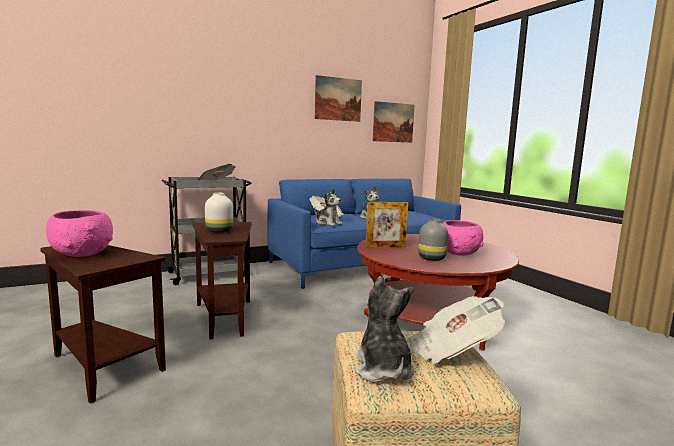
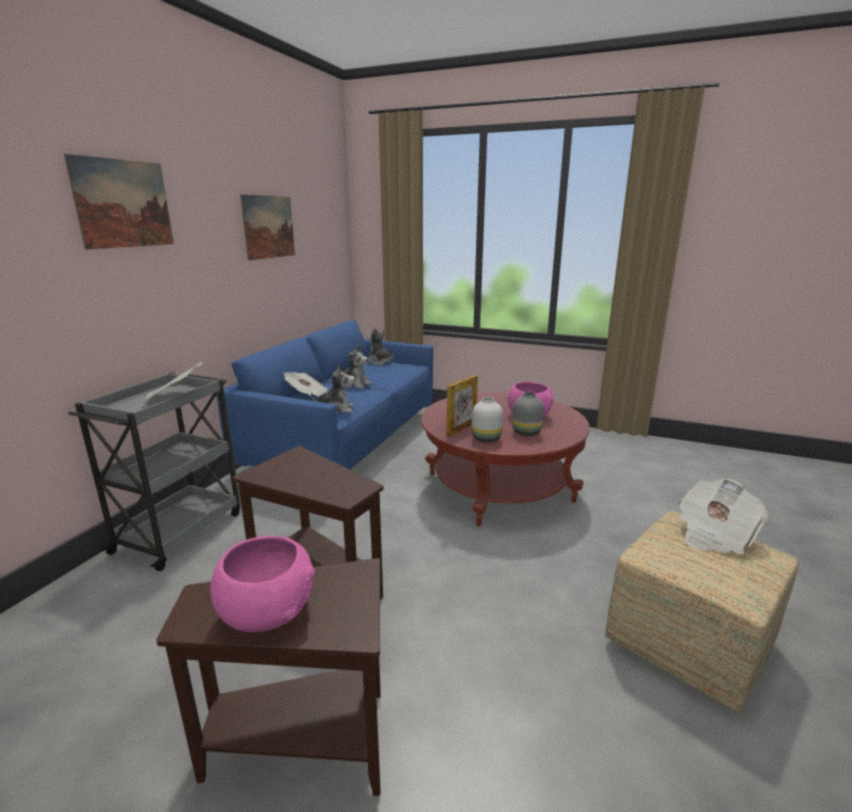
camera: 40 degrees left, 10 degrees up
(220, 231) = (313, 480): white vase -> white vase (487, 438)
(382, 369) = (722, 578): plush toy -> plush toy (379, 362)
(393, 122) = (324, 250): picture -> picture (123, 204)

